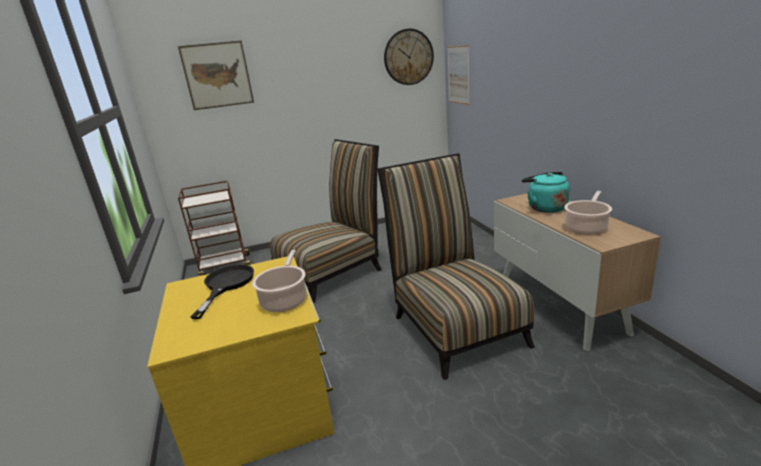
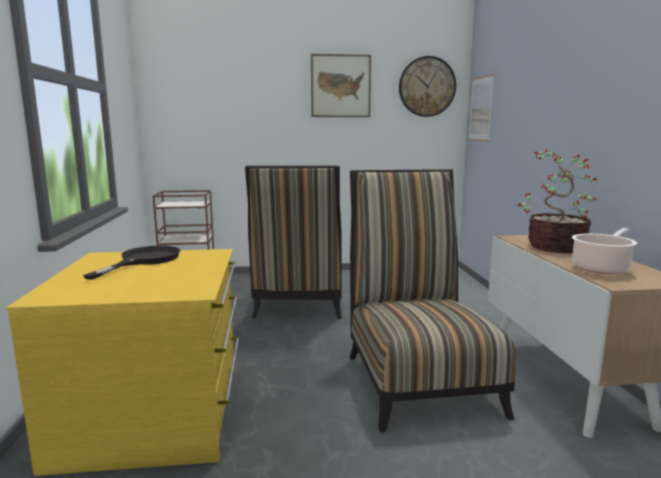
camera: 10 degrees right, 10 degrees down
(217, 75) = (220, 81): picture -> picture (340, 86)
(285, 300) = (193, 279): cooking pot -> none
(333, 271) = (300, 303): chair -> chair turned 120 degrees clockwise
(545, 208) = (554, 247): turquoise kettle -> potted plant

